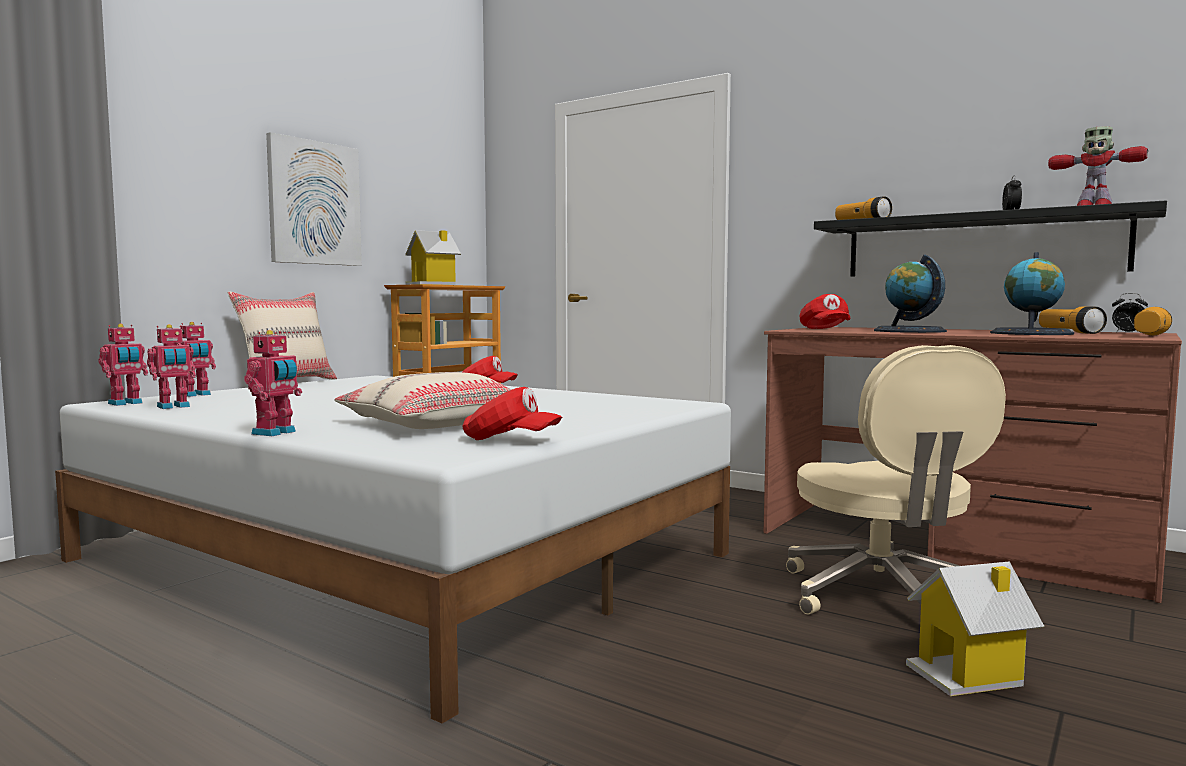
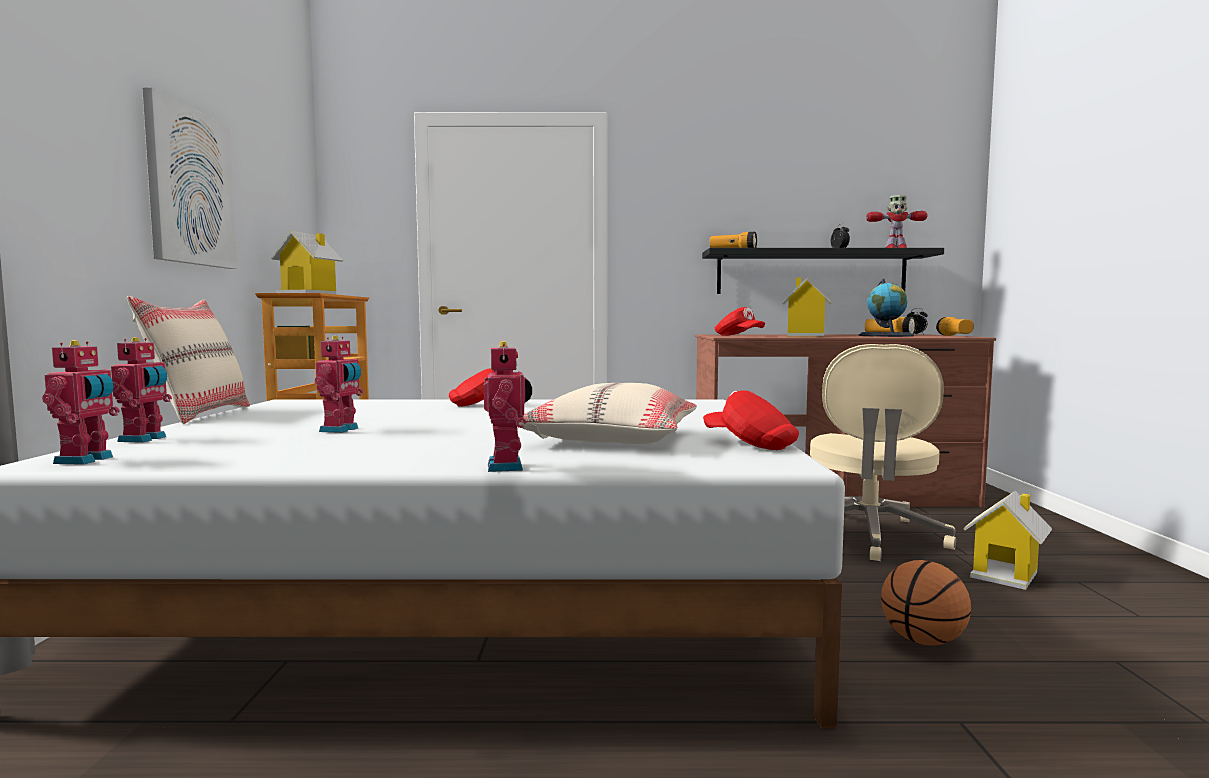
camera: 35 degrees left, 0 degrees up
(174, 407) = (197, 456): toy robot -> toy robot (341, 430)
(510, 440) = (750, 444): red cap -> red cap turned 120 degrees counterclockwise
(683, 697) = (923, 641): none -> basketball
(882, 596) = (869, 536): beige office chair -> beige office chair turned 60 degrees clockwise
(909, 331) = (805, 336): globe -> toy house

